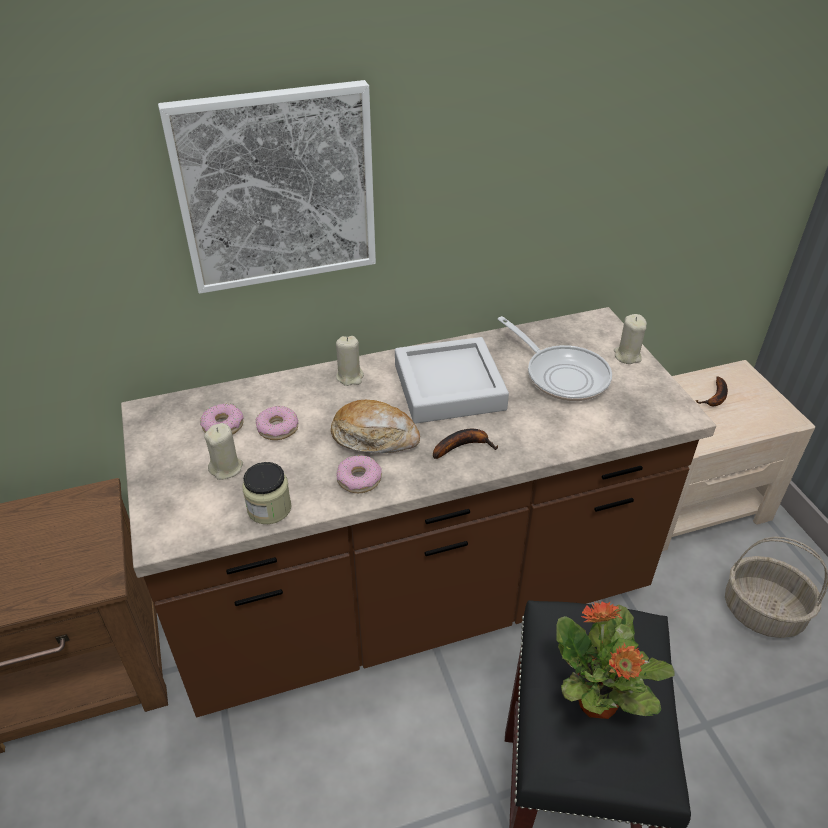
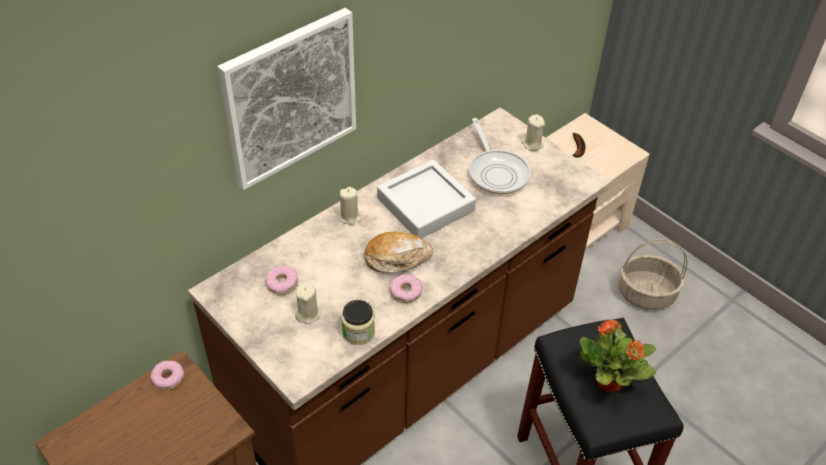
camera: 25 degrees left, 5 degrees up
(278, 428) = (324, 273): donut -> donut (168, 378)
(463, 446) = (461, 246): banana -> none
(562, 375) = (497, 172): frying pan -> frying pan turned 45 degrees clockwise

